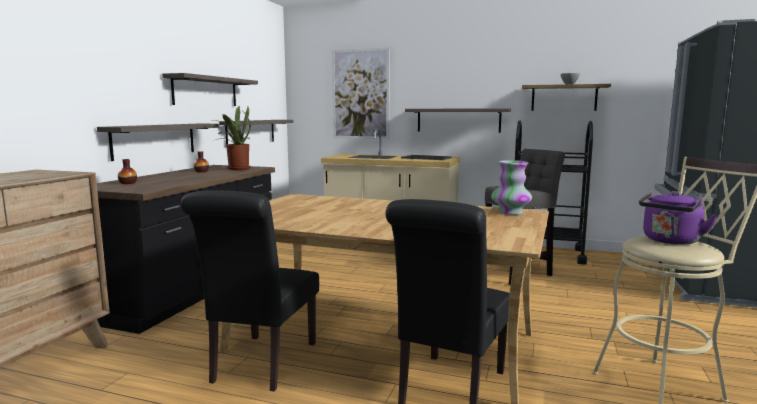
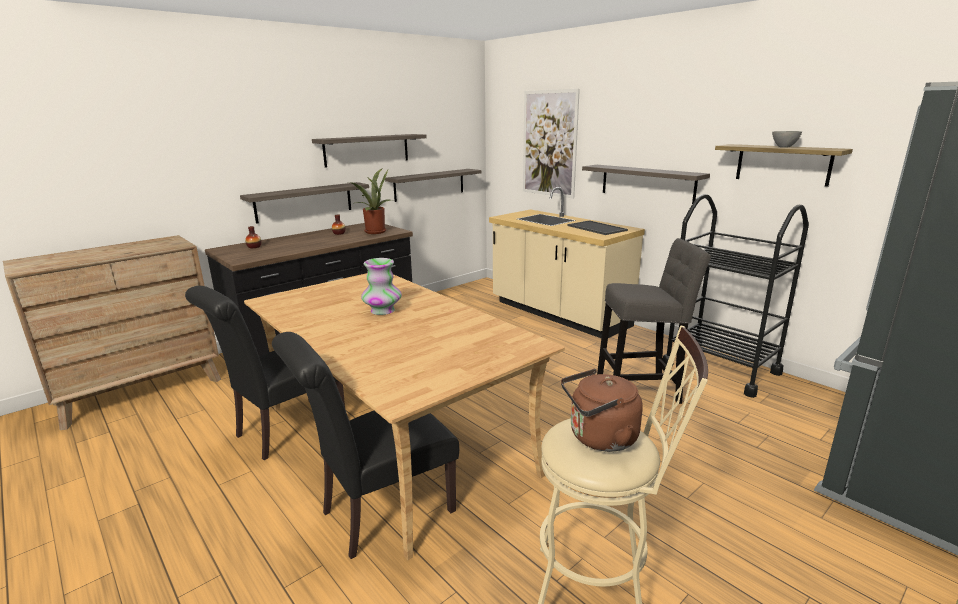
camera: 30 degrees right, 10 degrees up
(511, 212) = (512, 342): vase -> vase (383, 311)
(670, 241) = (599, 438): purple kettle -> brown kettle

